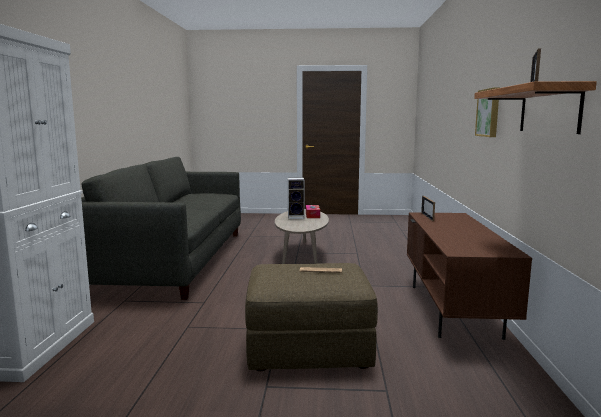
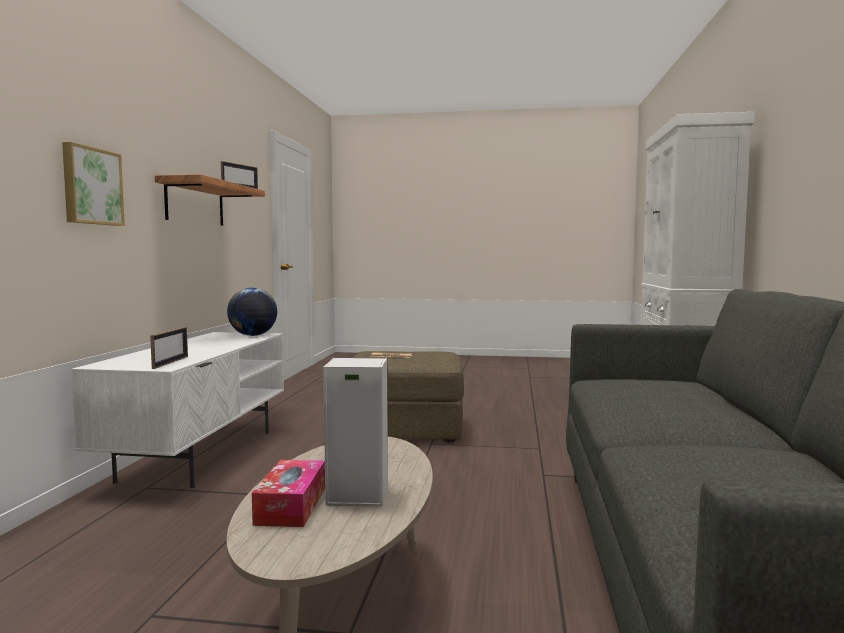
camera: 175 degrees left, 5 degrees down
(454, 310) = (199, 454): brown tv stand -> white tv stand
(463, 249) = (253, 335): none -> globe

